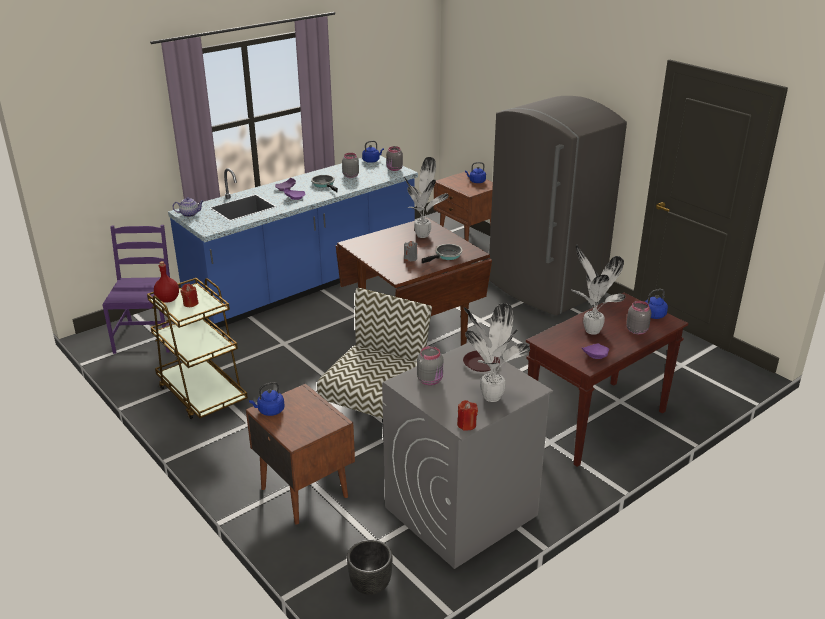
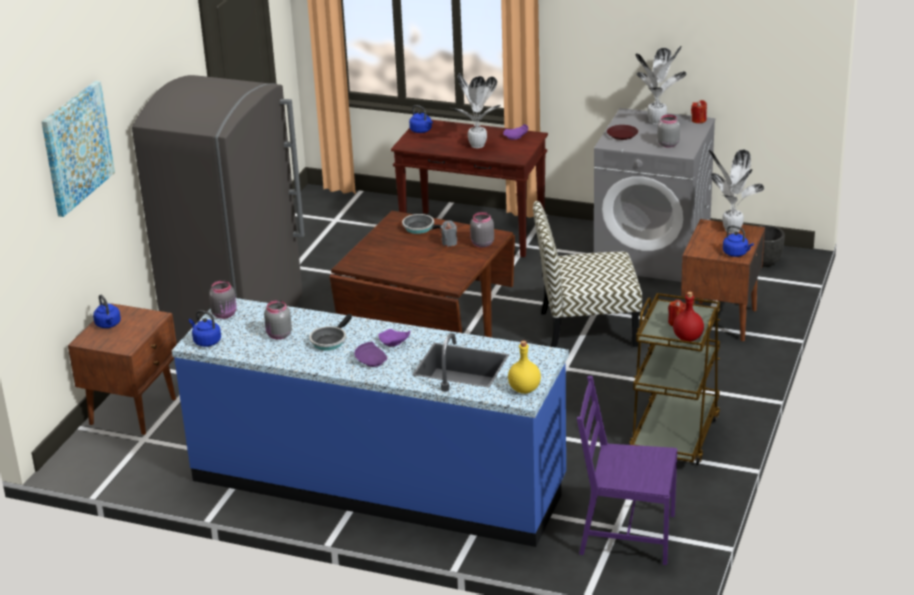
camera: 120 degrees left, 0 degrees up
(147, 336) = (626, 535): purple chair -> purple chair turned 45 degrees clockwise
(190, 214) = (524, 389): teapot -> yellow bottle
(423, 235) = (384, 255): potted plant -> potted plant (730, 230)
(507, 71) = (76, 147): none -> picture
(637, 330) = (455, 131): grey jar -> grey jar (481, 244)

